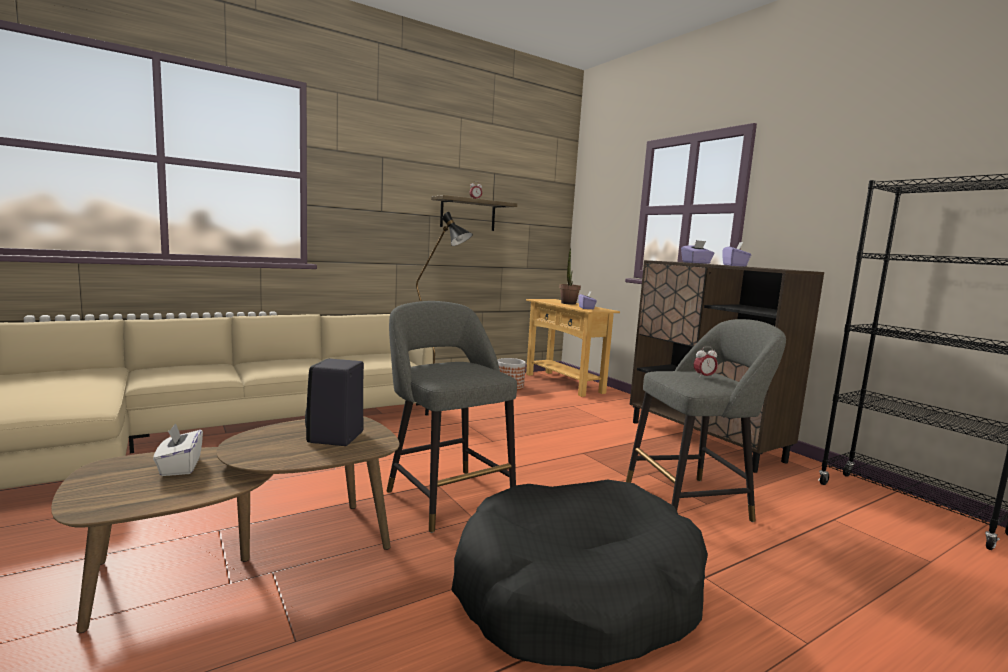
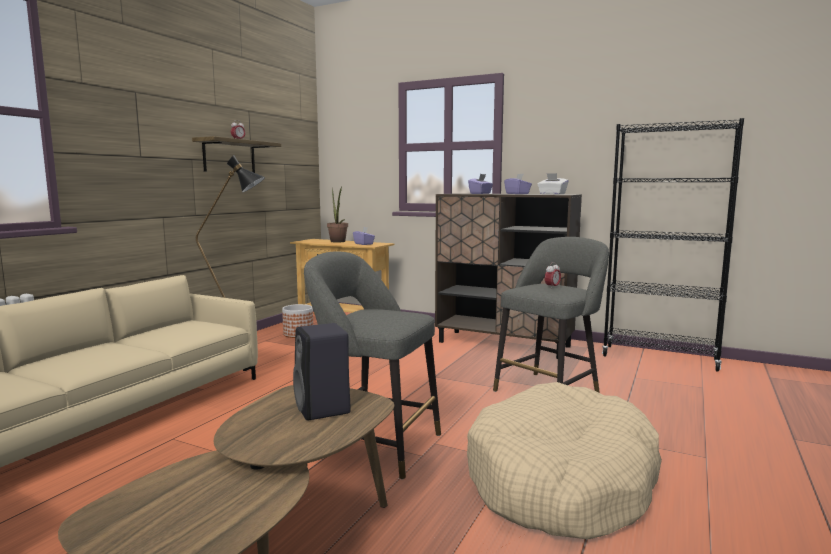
camera: 30 degrees left, 0 degrees up
(180, 467) = (191, 489): white tissue box -> white tissue box (552, 194)
(576, 594) = (561, 481): black dog bed -> beige dog bed

